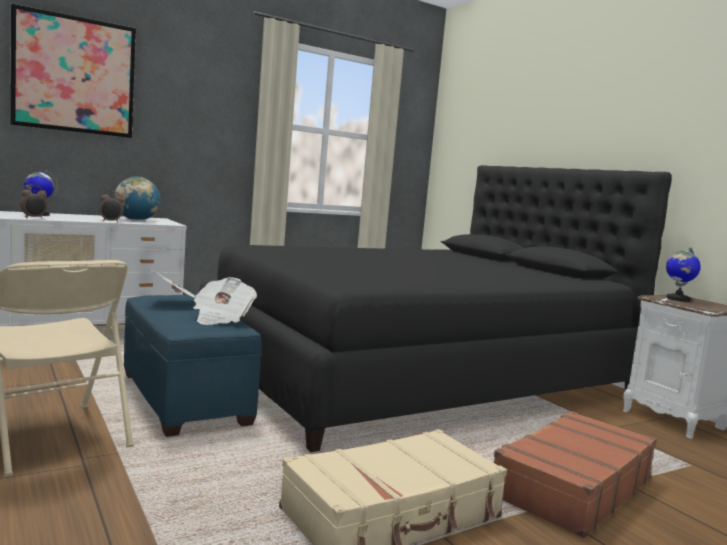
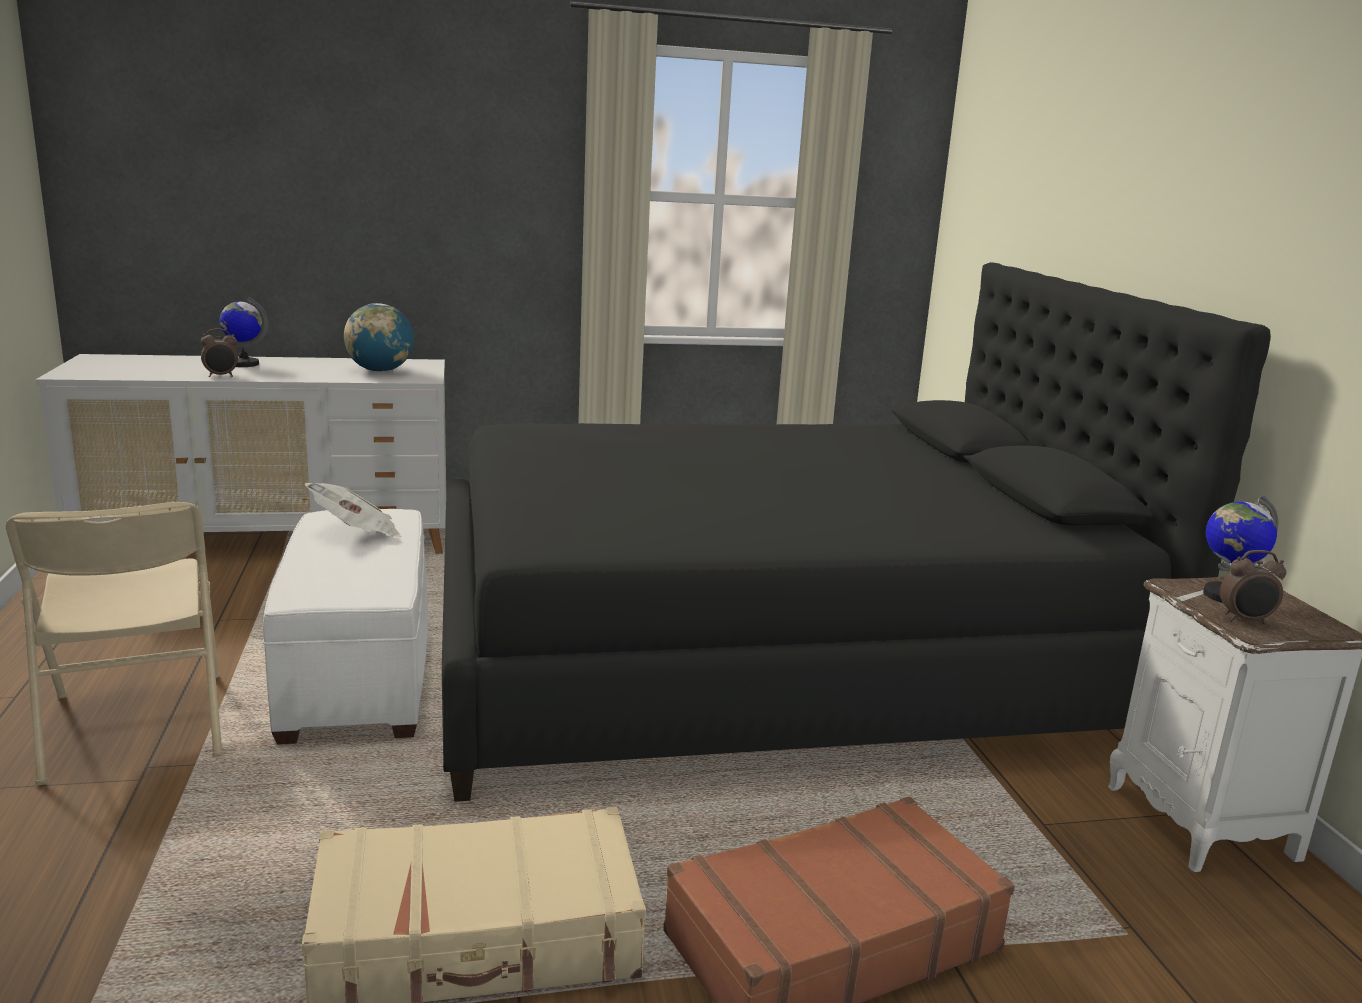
camera: 20 degrees right, 10 degrees up
(74, 75) = (289, 144): picture -> none
(110, 221) = (329, 379): alarm clock -> alarm clock (1245, 620)
(185, 399) = (359, 675): blue ottoman -> white ottoman
(221, 318) = (381, 571): newspaper -> none

